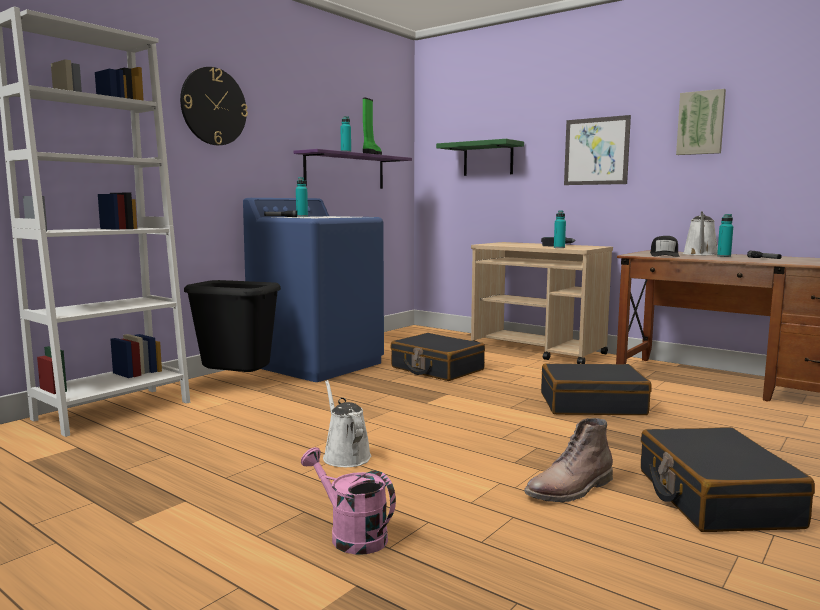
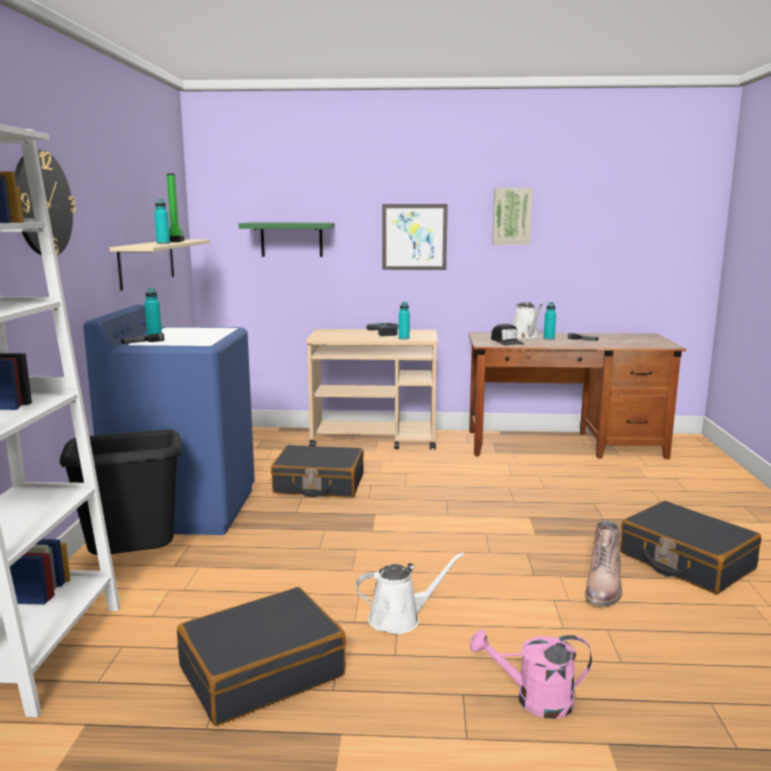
camera: 35 degrees left, 5 degrees up
(345, 171) = (147, 263): purple shelf -> beige shelf
(345, 456) = (399, 618): white watering can -> white watering can turned 135 degrees clockwise
(592, 404) = (500, 493): black suitcase -> black suitcase (261, 671)

